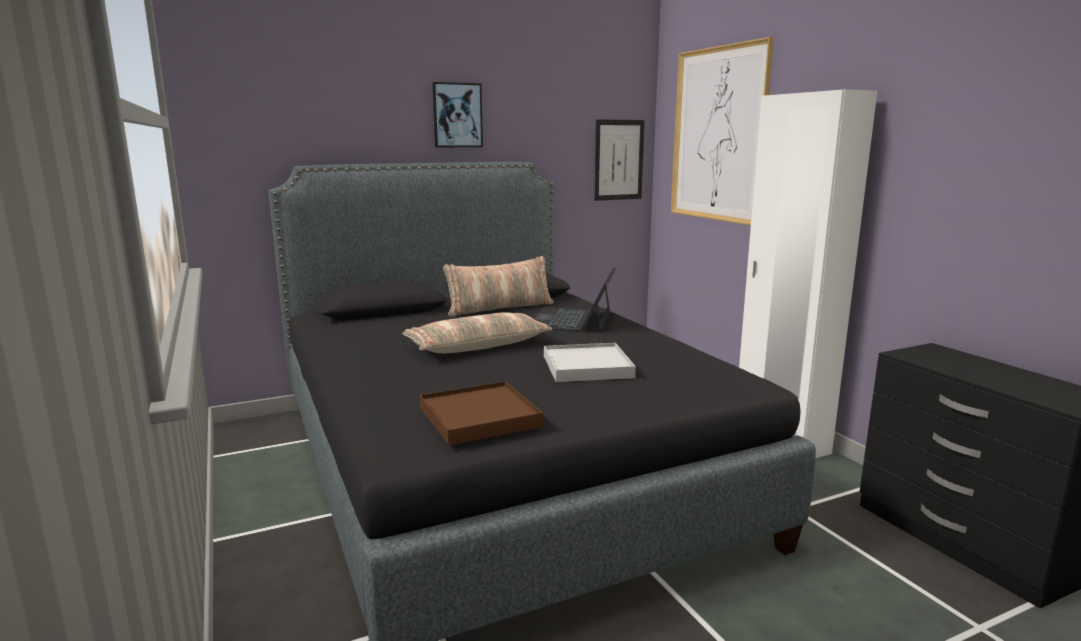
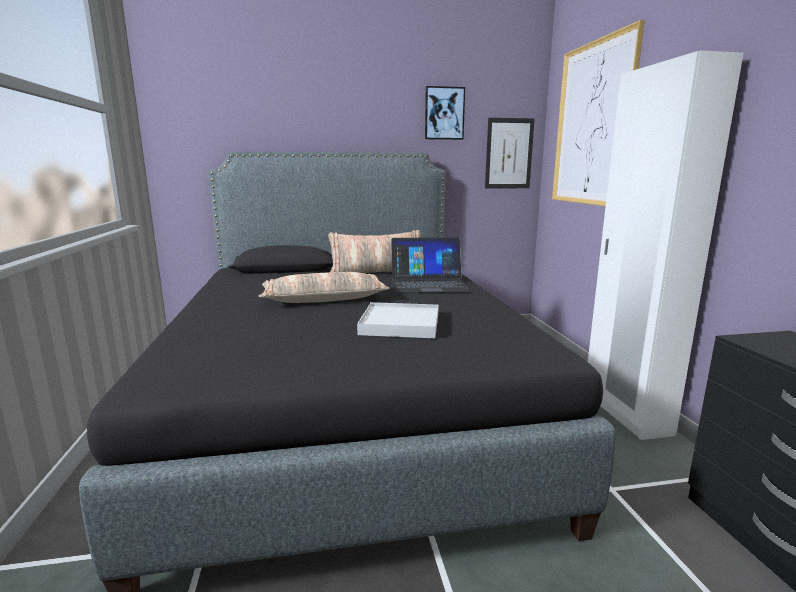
camera: 15 degrees right, 0 degrees up
(457, 115) = (363, 113): picture -> picture (444, 113)
(479, 417) = (248, 360): brown tray -> none
(572, 319) = (428, 284): laptop -> laptop turned 120 degrees counterclockwise

